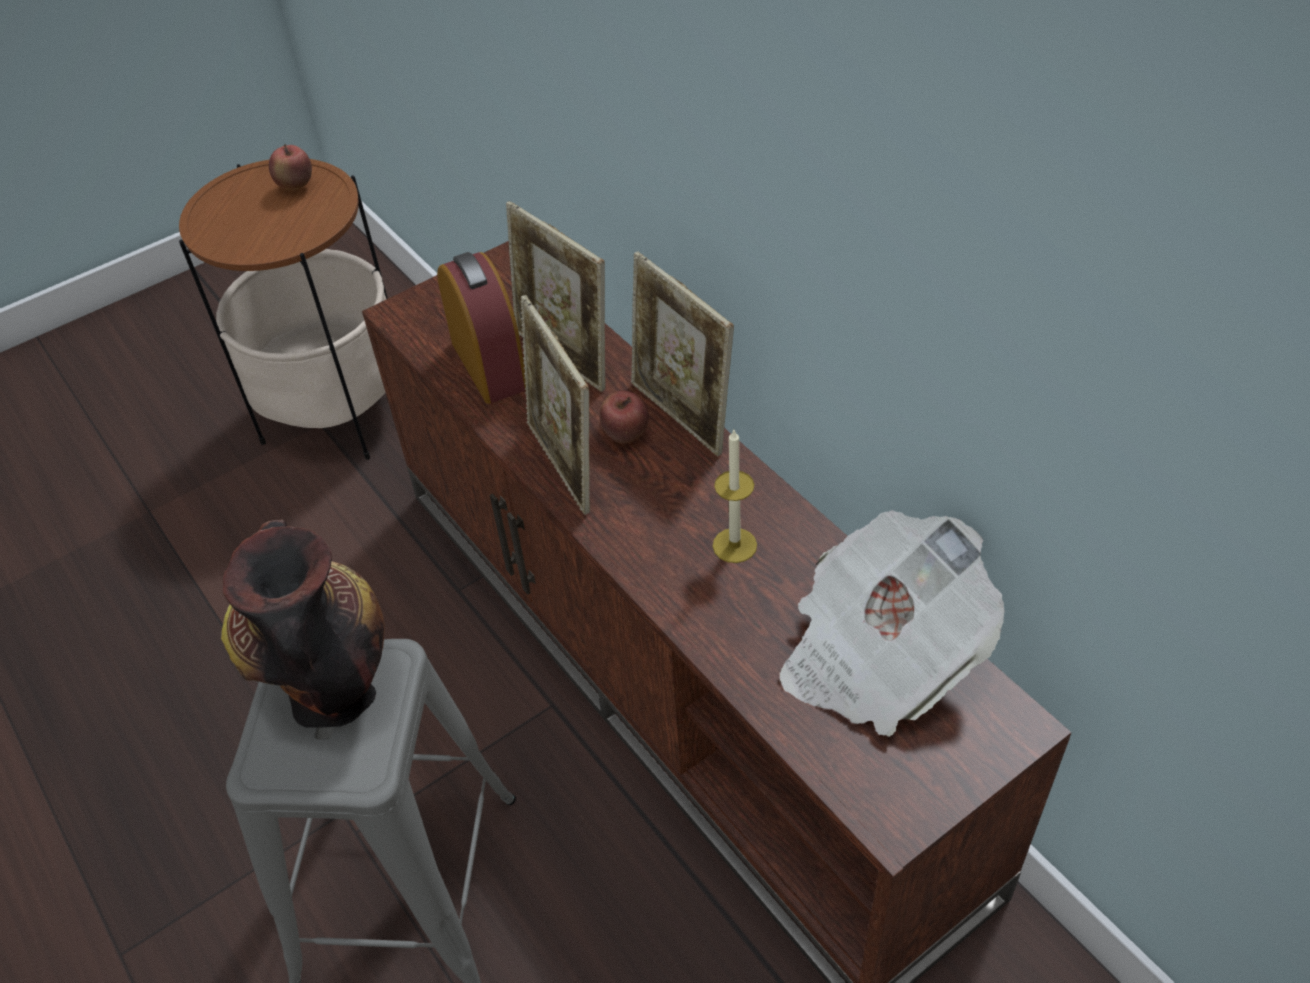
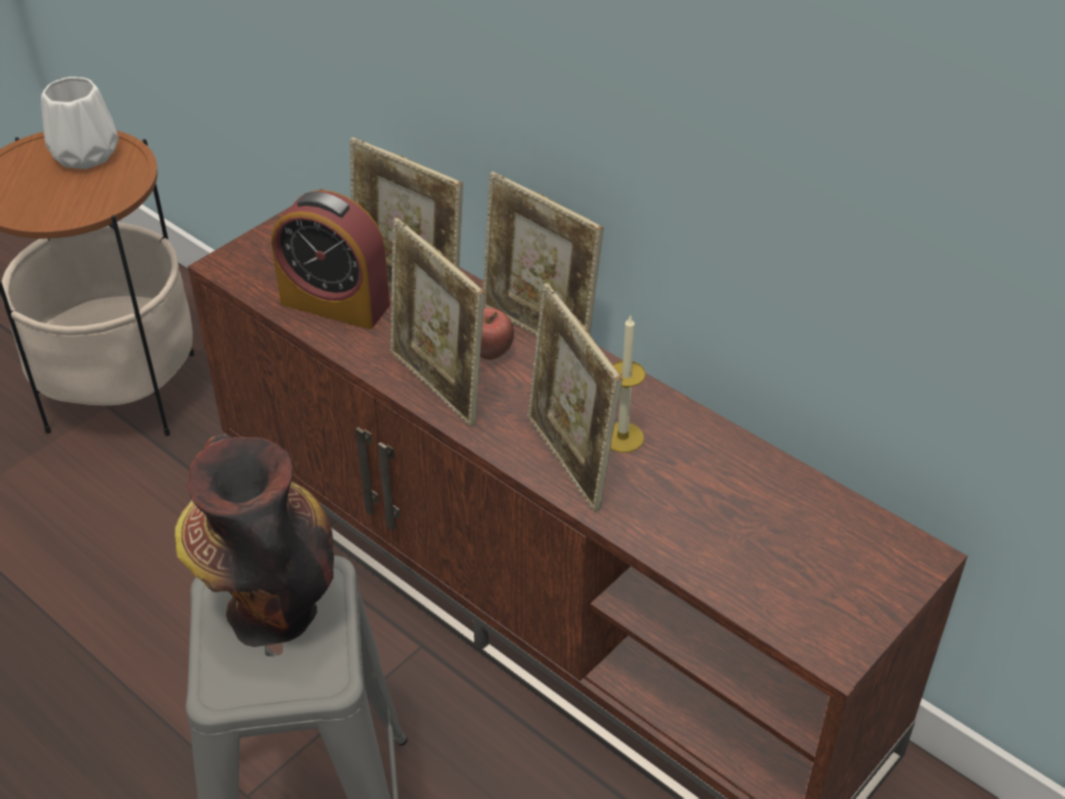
camera: 15 degrees left, 5 degrees down
(296, 186) = (86, 153): apple -> white vase
(489, 365) = (335, 303): alarm clock -> alarm clock turned 150 degrees clockwise
(672, 566) = (569, 462): none -> picture frame
(879, 654) = (782, 513): newspaper -> none

